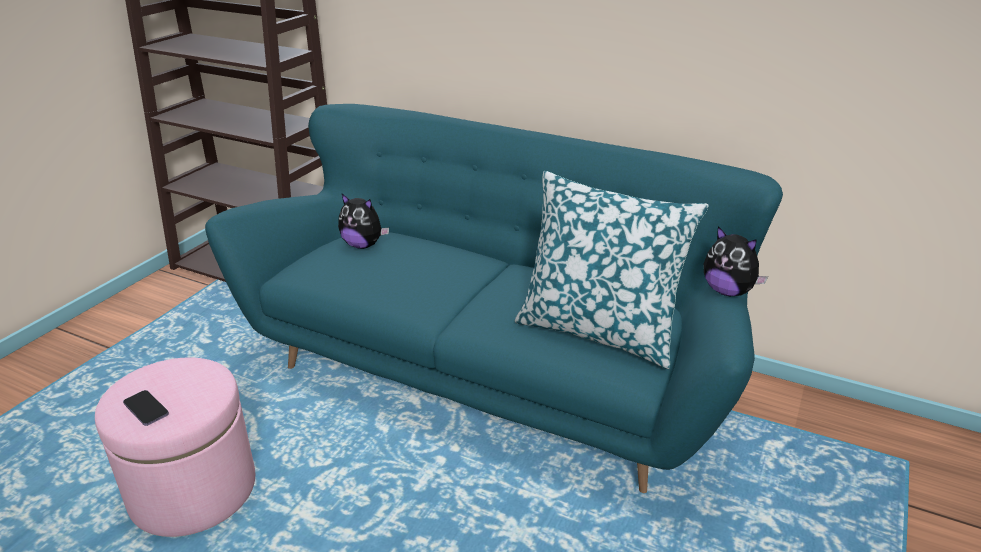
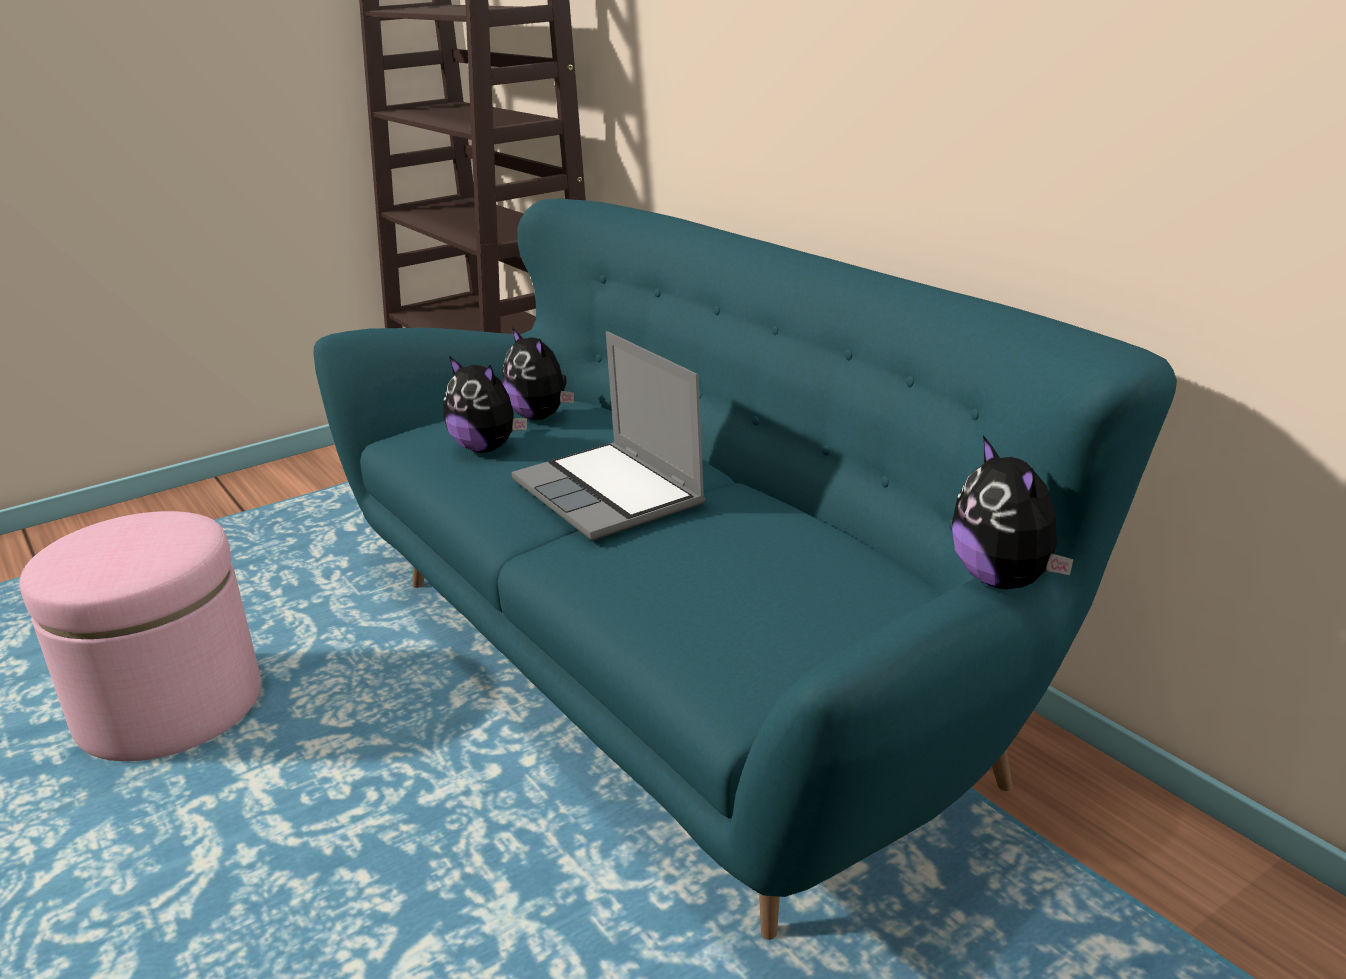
camera: 30 degrees right, 5 degrees down
(146, 409) = (80, 560): phone -> none
(354, 272) = (487, 448): none -> plush toy
(461, 286) = (611, 494): none -> laptop
(599, 330) = (755, 606): pillow -> none

